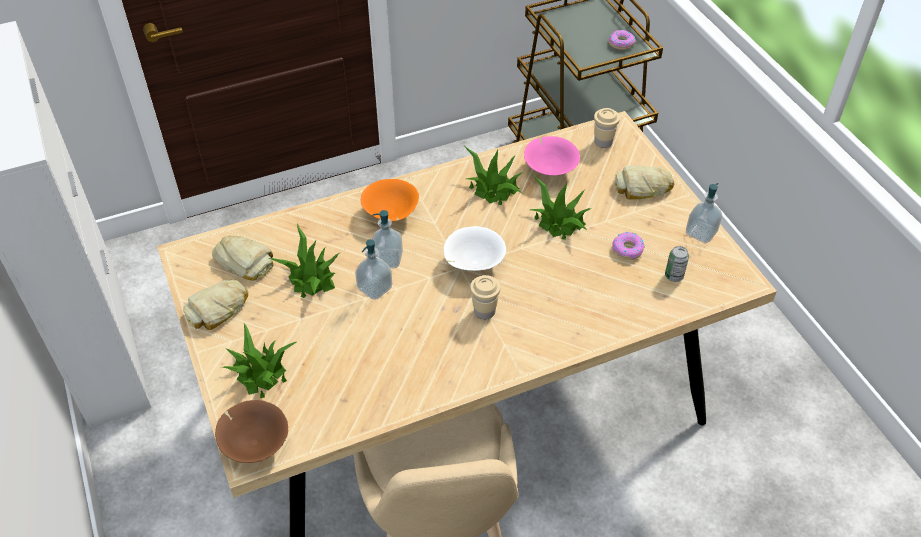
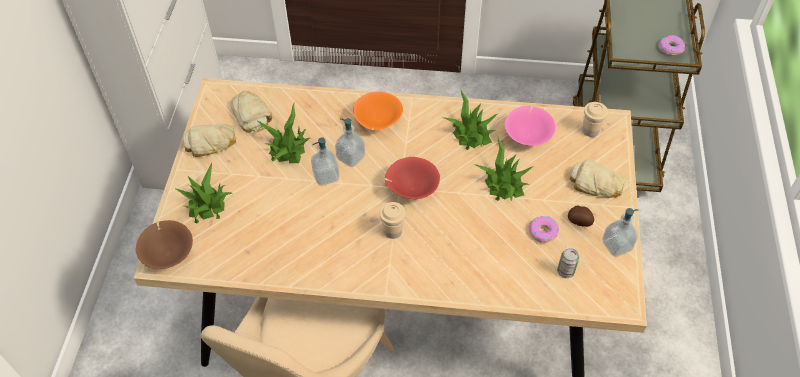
camera: 30 degrees right, 5 degrees up
(473, 264) = (411, 189): white bowl -> red bowl
(653, 226) = (579, 221): none -> potato

